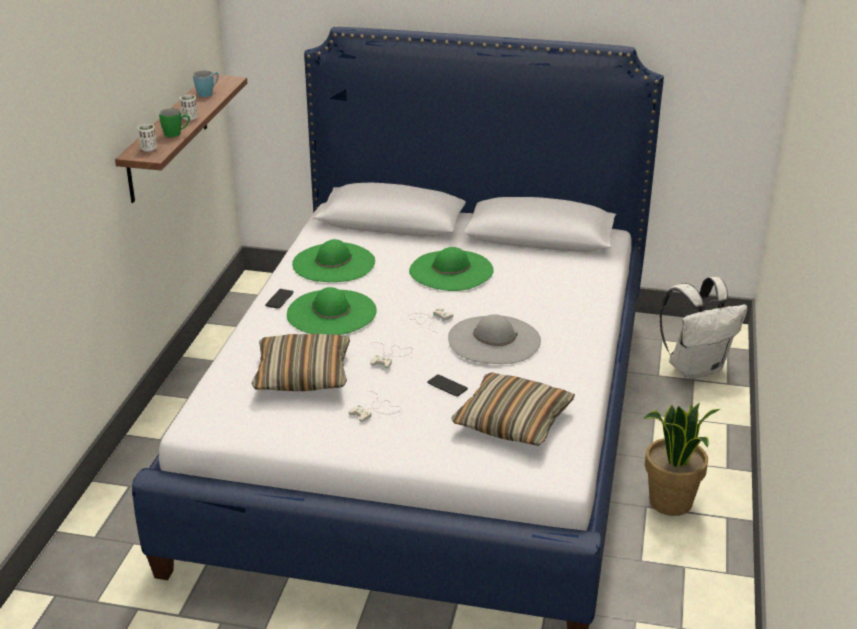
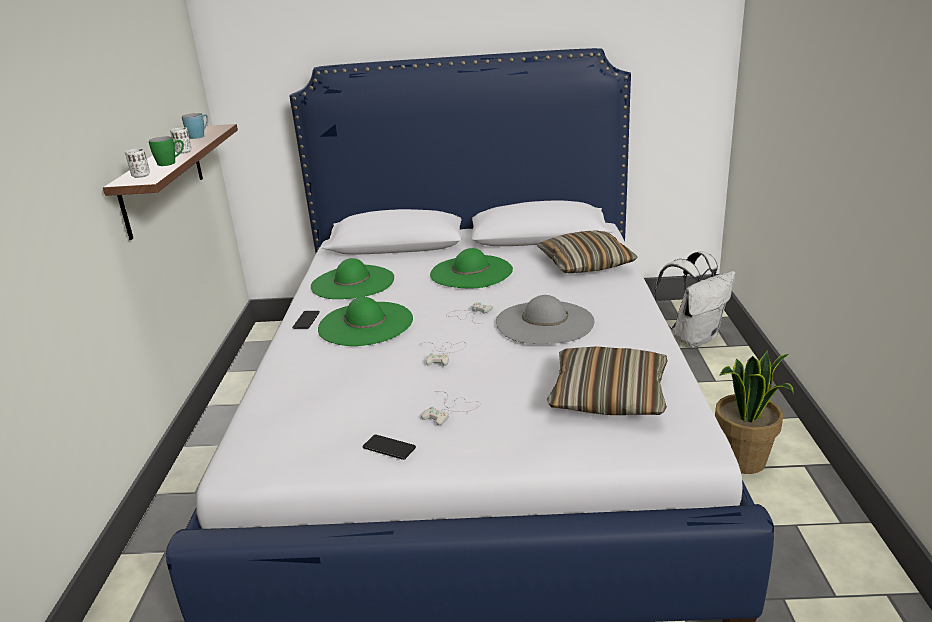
camera: 10 degrees left, 5 degrees down
(302, 375) = (354, 387): pillow -> pillow (585, 264)
(447, 386) = (518, 372): phone -> phone (389, 448)

